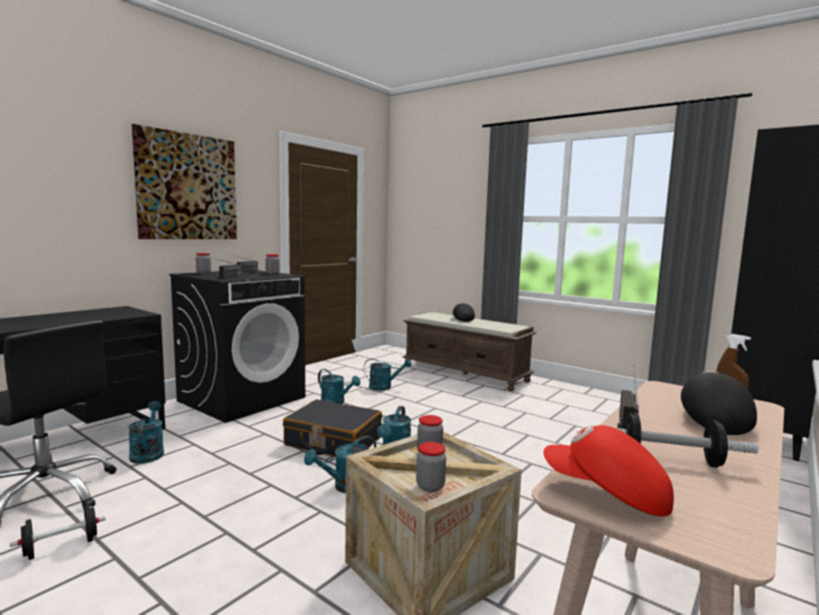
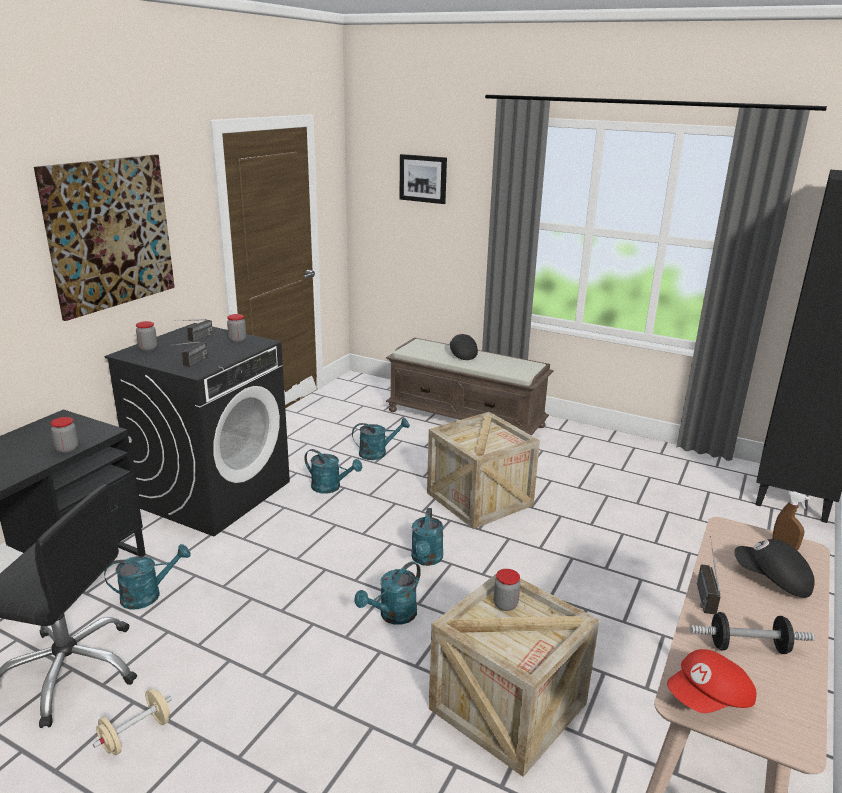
camera: 10 degrees left, 15 degrees up
(61, 547) = (136, 735): black dumbbell -> beige dumbbell
(148, 453) = (148, 595): turquoise watering can -> turquoise watering can turned 90 degrees clockwise
(333, 442) = (353, 552): black suitcase -> none
(430, 486) = (522, 650): jar -> jar (67, 449)
(440, 193) = (423, 178): none -> picture
(458, 419) = (479, 499): none -> crate
(607, 494) = (709, 699): red cap -> red cap turned 45 degrees counterclockwise
(711, 419) = (772, 580): black cap -> black cap turned 60 degrees counterclockwise

